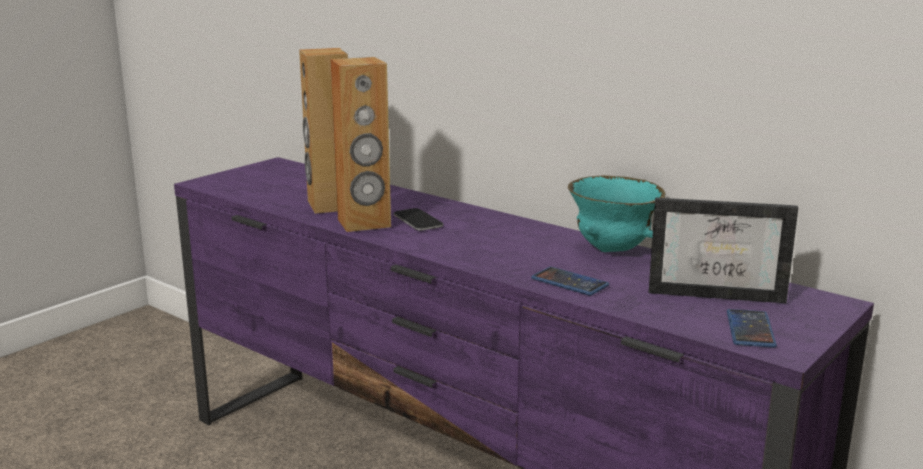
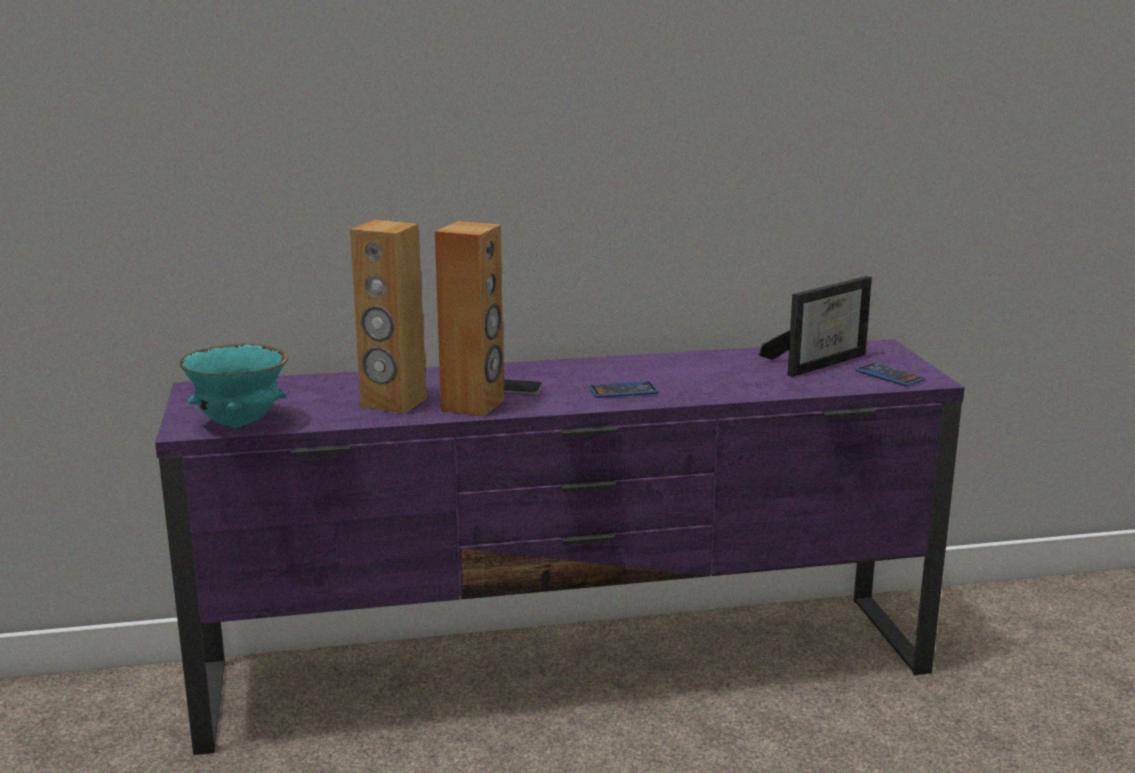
camera: 50 degrees left, 0 degrees up
(569, 282) = (735, 388): phone -> phone (623, 391)
(612, 250) = (695, 359): turquoise bowl -> turquoise bowl (239, 424)

